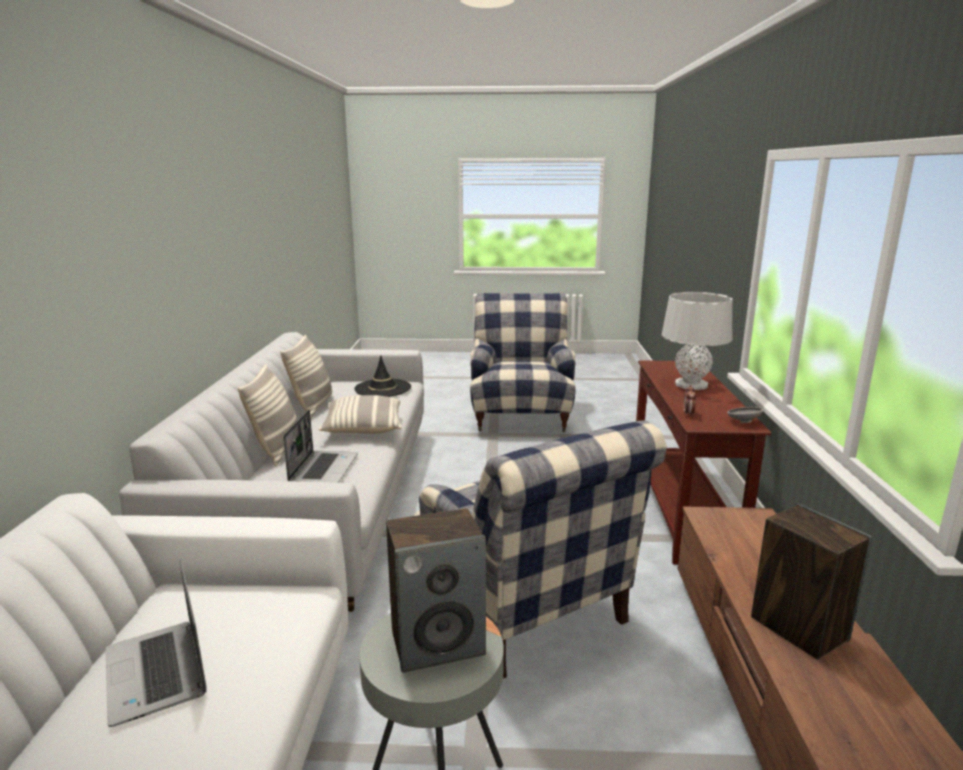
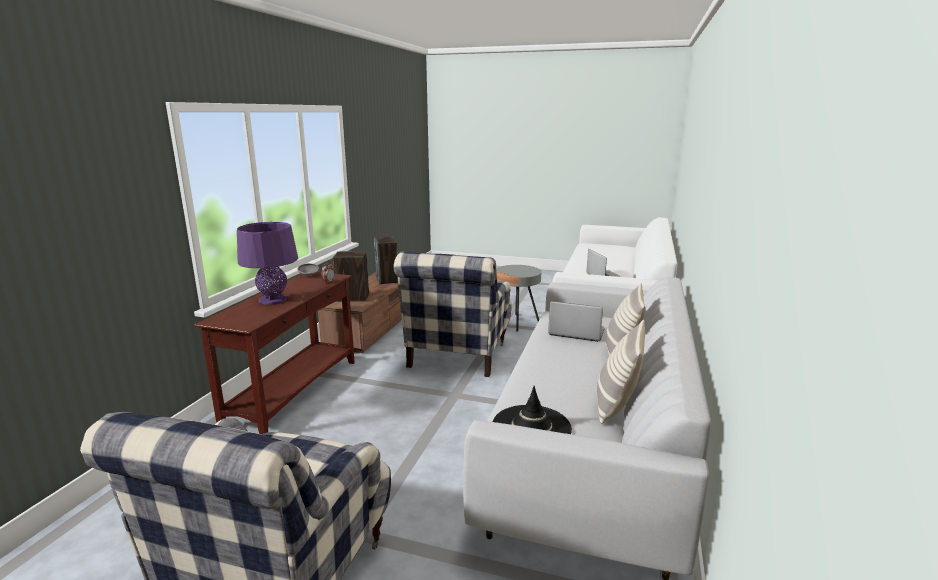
camera: 165 degrees left, 0 degrees up
(323, 469) = (575, 332): laptop -> laptop turned 90 degrees clockwise
(363, 428) = (551, 364): pillow -> none
(438, 643) = (516, 270): speaker -> speaker (352, 298)
(525, 608) = (457, 355): armchair -> armchair turned 150 degrees counterclockwise
(691, 384) = (273, 300): grey table lamp -> purple table lamp

